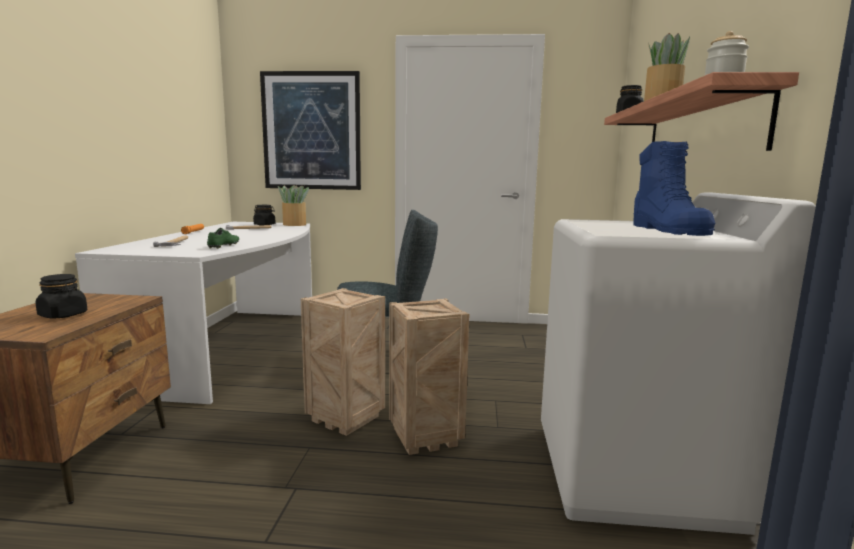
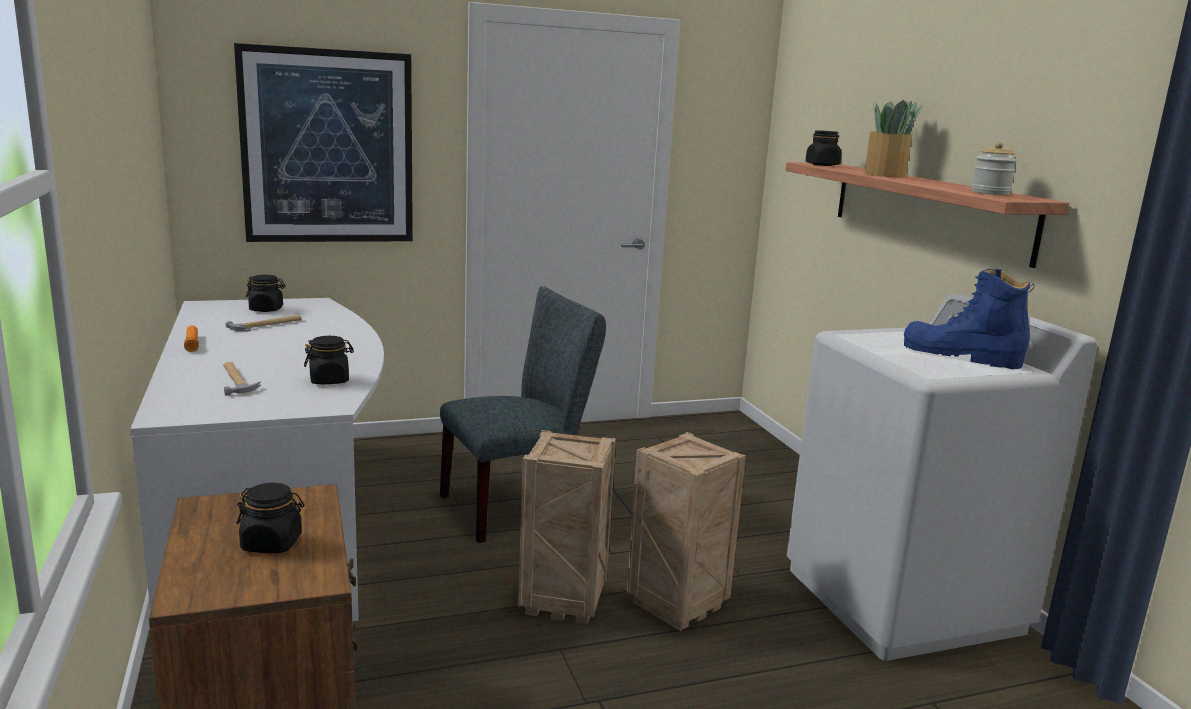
camera: 25 degrees left, 5 degrees up
(224, 246) = (329, 380): green shoe -> black jar
(294, 224) = (312, 304): potted plant -> none
(668, 230) = (960, 356): blue boot -> blue boot turned 150 degrees clockwise

